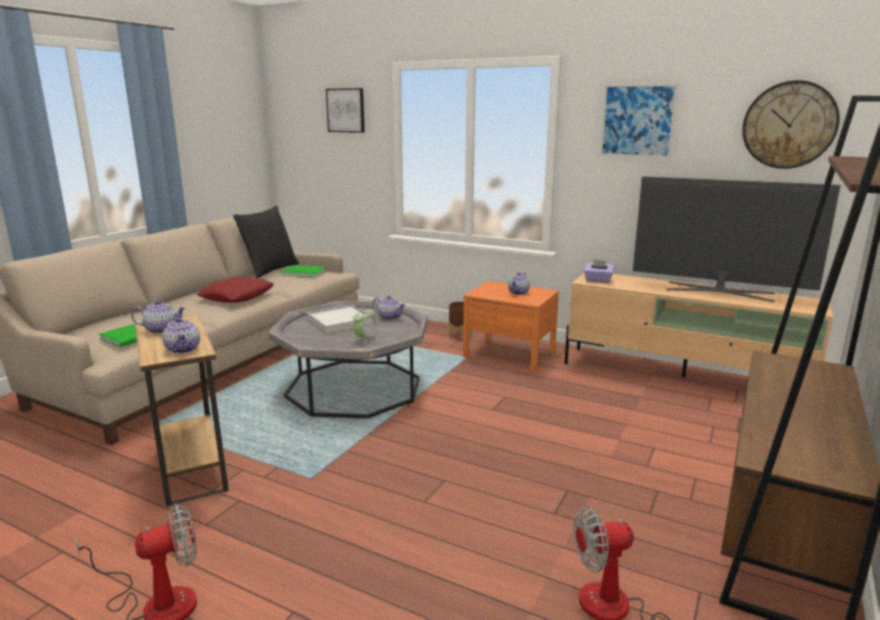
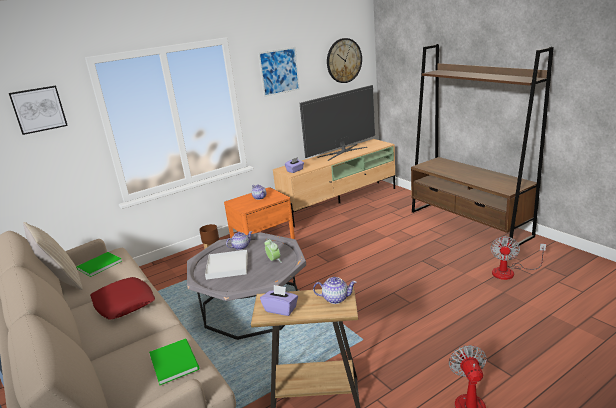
camera: 60 degrees left, 5 degrees up
(162, 329) = (281, 309): teapot -> purple tissue box
(270, 270) = (61, 282): black pillow -> beige pillow

